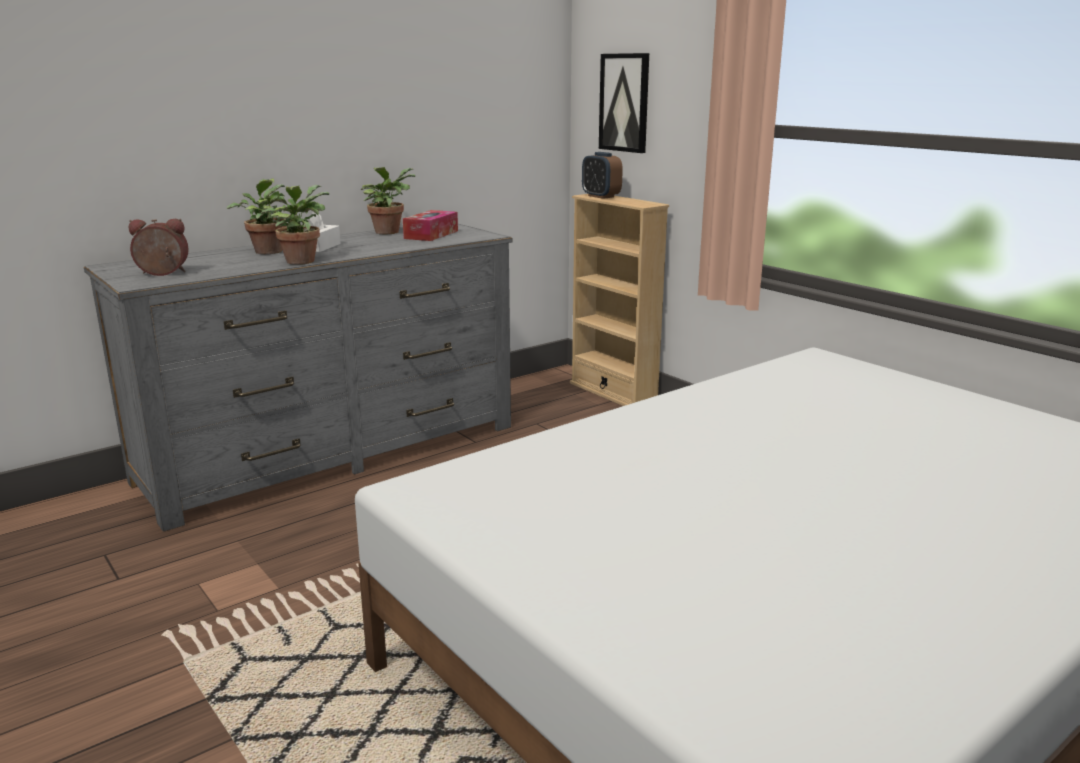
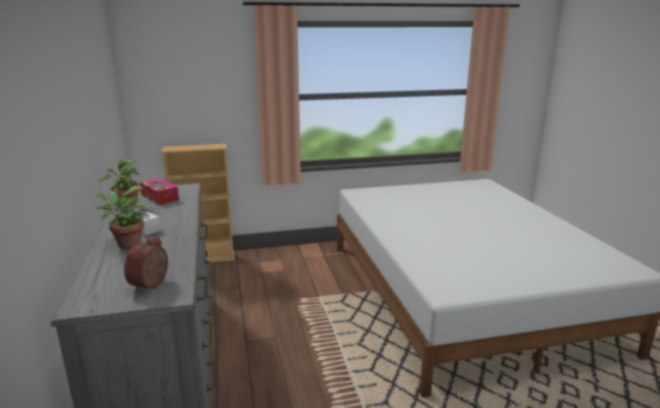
camera: 65 degrees left, 0 degrees up
(301, 260) = (180, 237): potted plant -> none
(601, 196) = (179, 148): alarm clock -> none
(625, 103) = (177, 90): picture -> none

